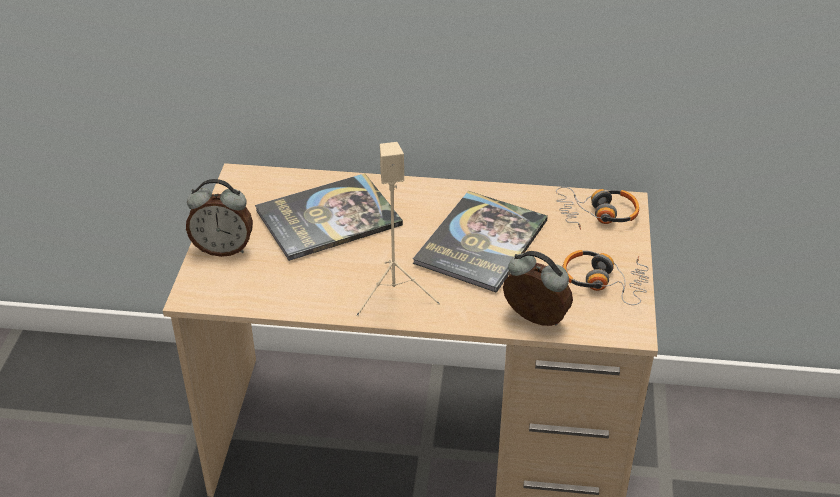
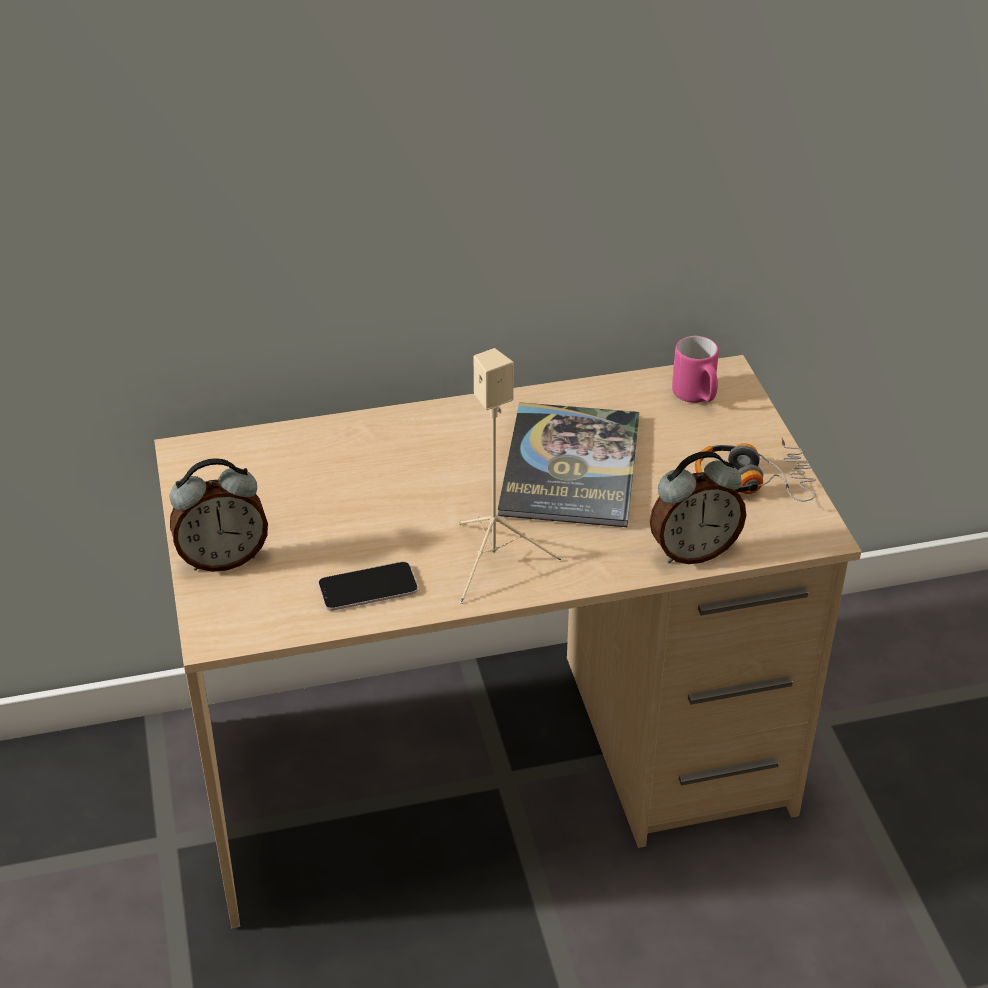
camera: 20 degrees left, 0 degrees up
(302, 290) = (368, 588): none -> phone
(328, 218) = (348, 482): book -> none
(534, 320) = (692, 551): alarm clock -> alarm clock turned 150 degrees clockwise
(596, 214) = (697, 397): headphones -> pink mug

